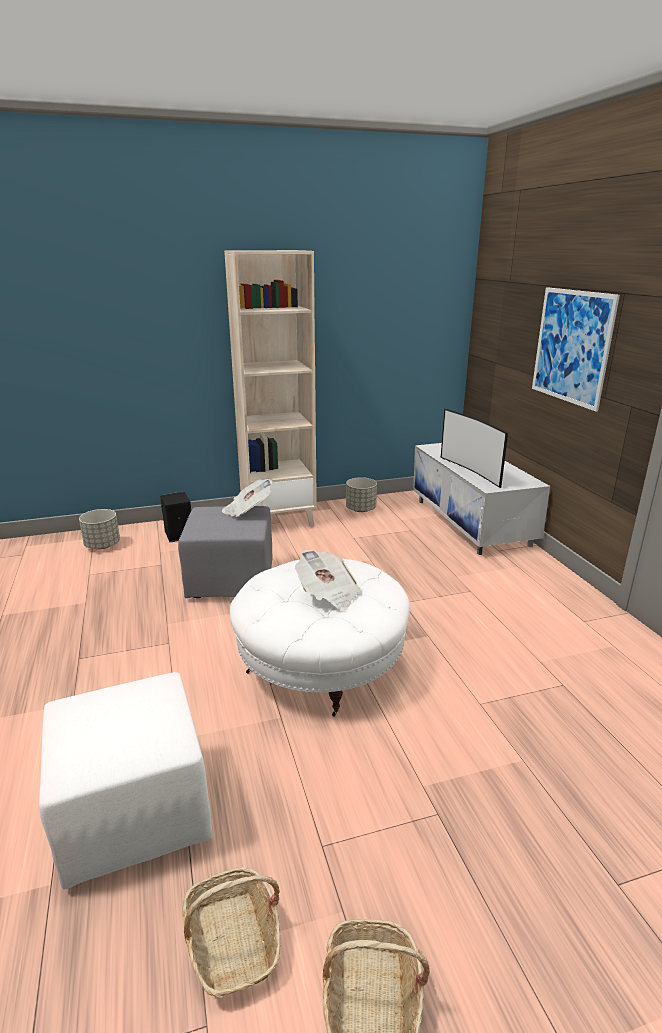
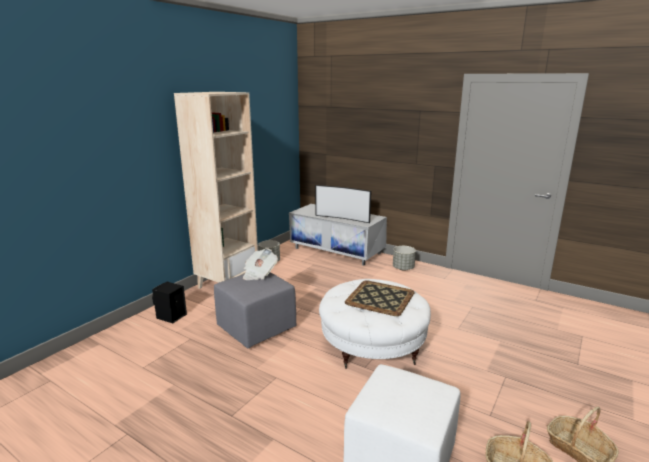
camera: 40 degrees left, 5 degrees down
(102, 545) = (118, 345): grey planter -> grey planter (403, 268)
(328, 594) = (381, 298): newspaper -> tray
(571, 346) = (389, 139): picture -> none

